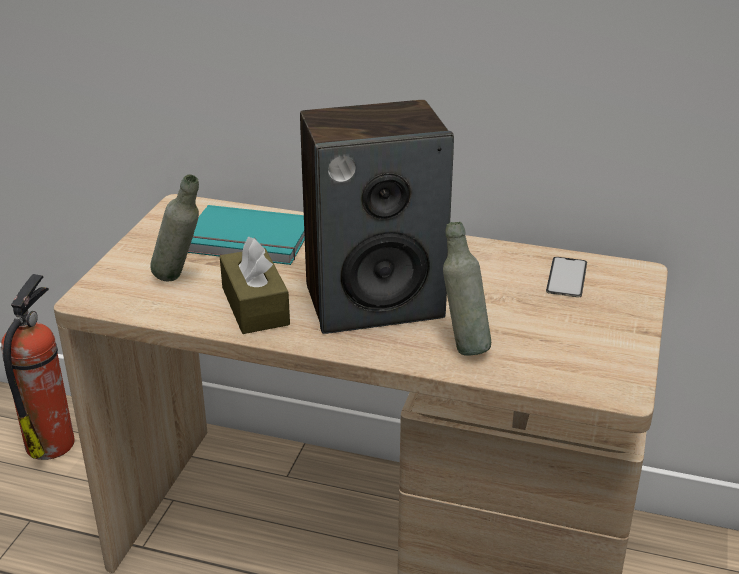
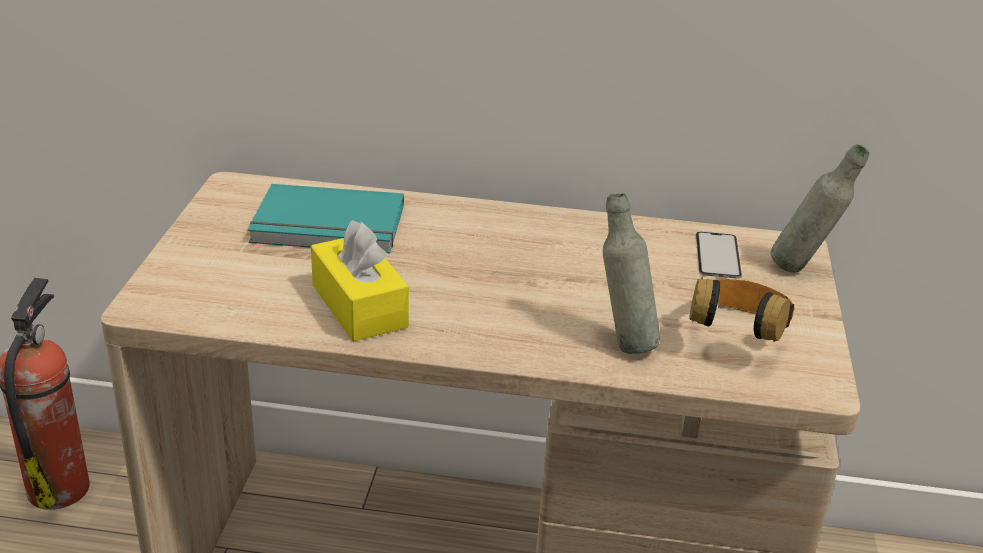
camera: 10 degrees left, 0 degrees up
(180, 279) = (257, 277): grey bottle -> grey bottle (803, 269)
(255, 306) = (359, 306): brown tissue box -> yellow tissue box
(375, 301) = (503, 294): speaker -> none
(562, 345) = (736, 336): none -> headphones

